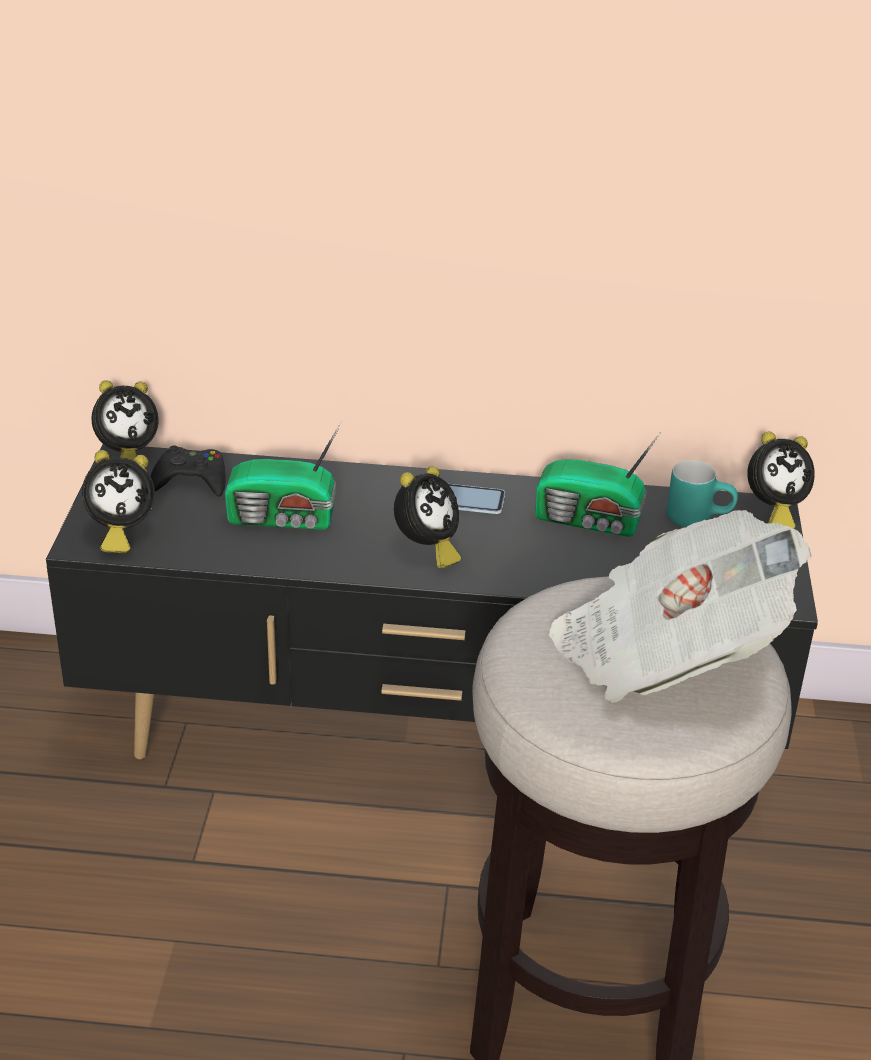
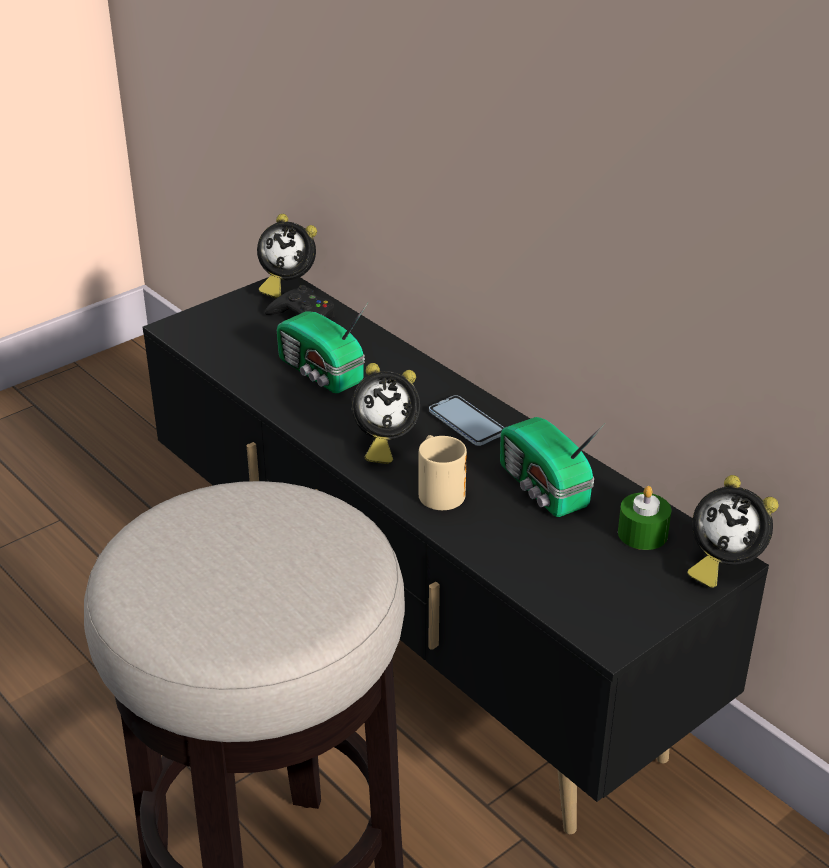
camera: 45 degrees right, 0 degrees up
(119, 533) = (206, 331): alarm clock -> none
(521, 562) = (437, 490): none -> beige mug
(667, 652) = (264, 572): newspaper -> none
(698, 517) = (642, 533): turquoise mug -> green candle

